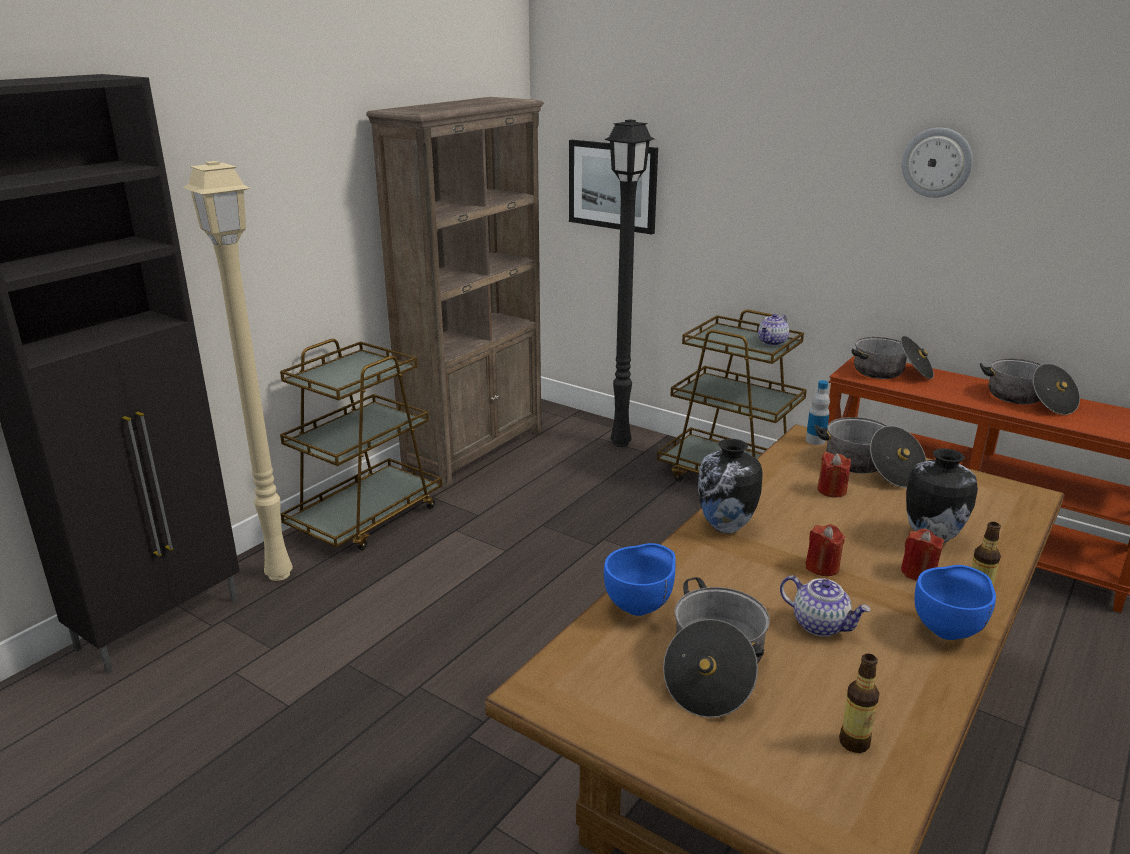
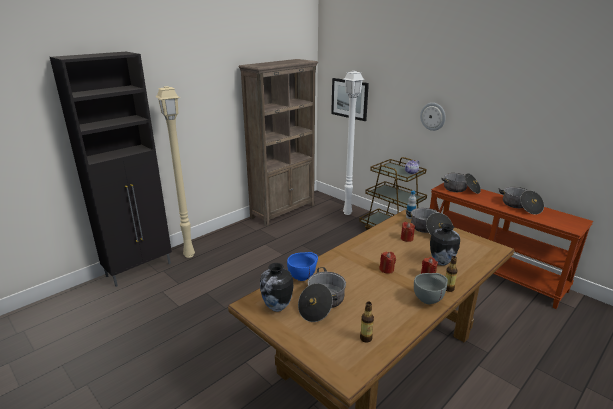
camera: 10 degrees right, 0 degrees up
(367, 517) = (230, 235): brown cart -> none
(618, 443) = (346, 213): black floor lamp -> white floor lamp
(725, 527) = (353, 249): vase -> vase (277, 307)
(820, 625) = (374, 292): teapot -> none
(937, 162) = (485, 95): wall clock -> wall clock (433, 116)
(948, 630) = (428, 300): blue bowl -> grey bowl

